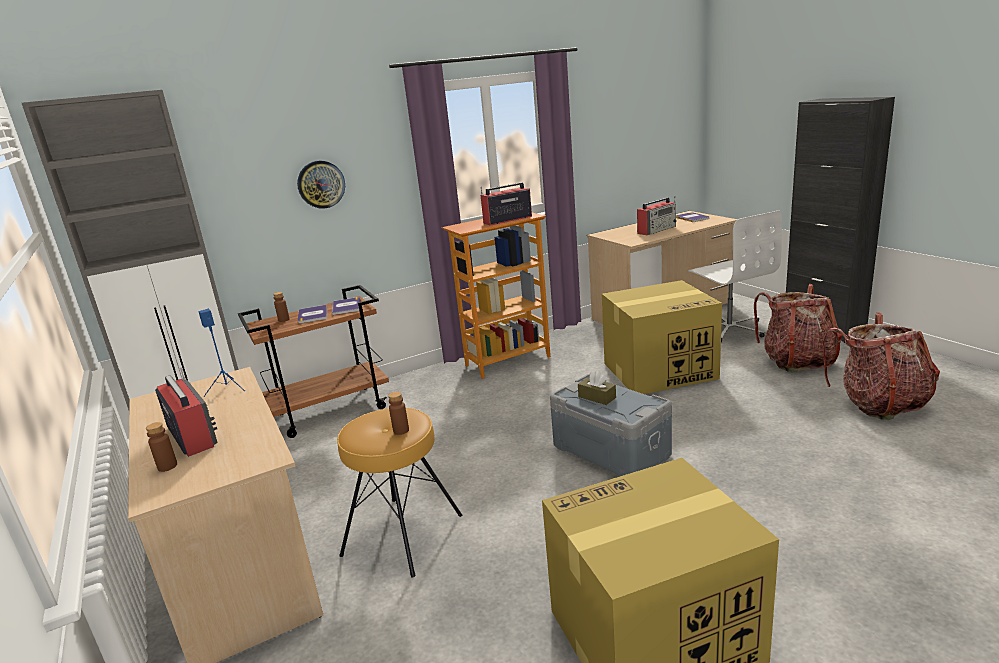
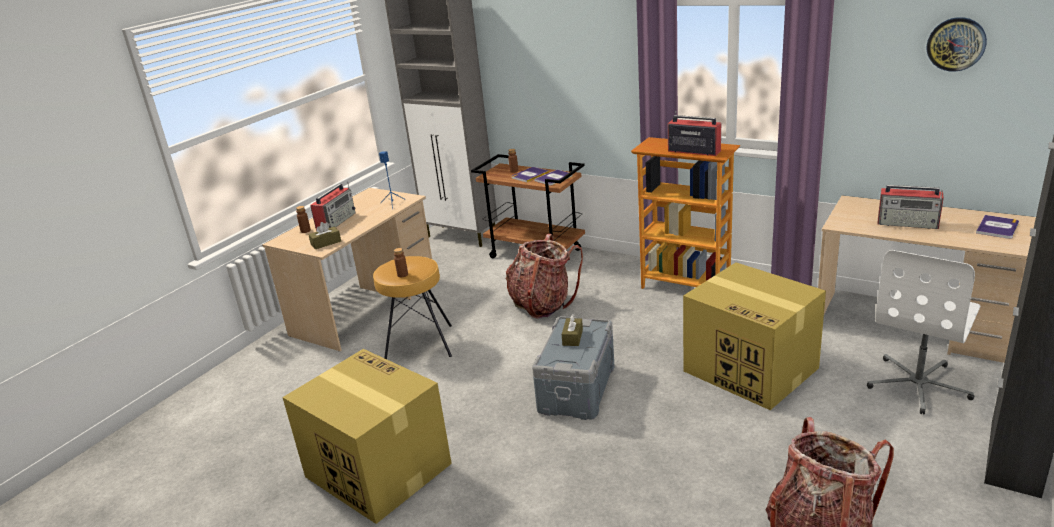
camera: 60 degrees right, 5 degrees up
(251, 452) = (326, 243): none -> brown tissue box
(321, 184) = (568, 72): wall clock -> wall clock (956, 44)
(797, 361) = (878, 453): backpack -> backpack (542, 304)

